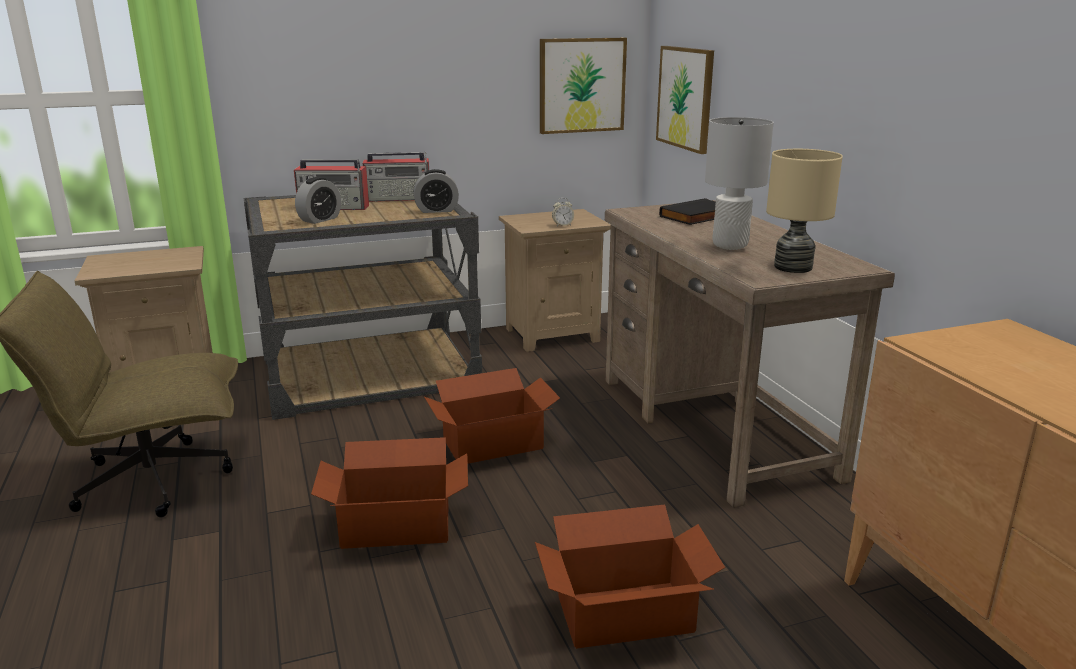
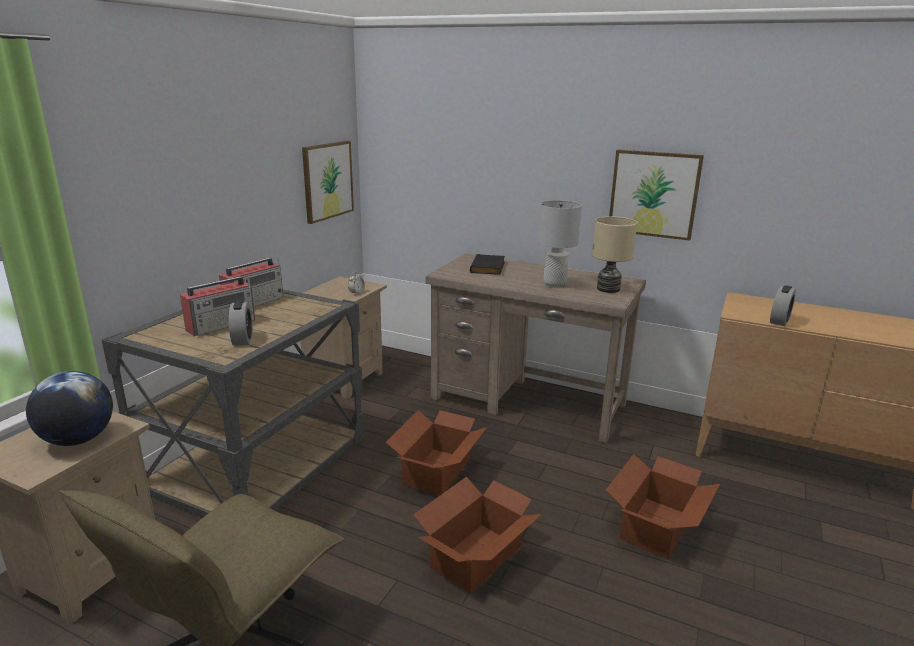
camera: 45 degrees left, 0 degrees up
(150, 264) = (78, 440): none -> globe
(436, 210) = (316, 305): alarm clock -> alarm clock (779, 321)
(685, 98) = (414, 183): picture -> picture (654, 194)

